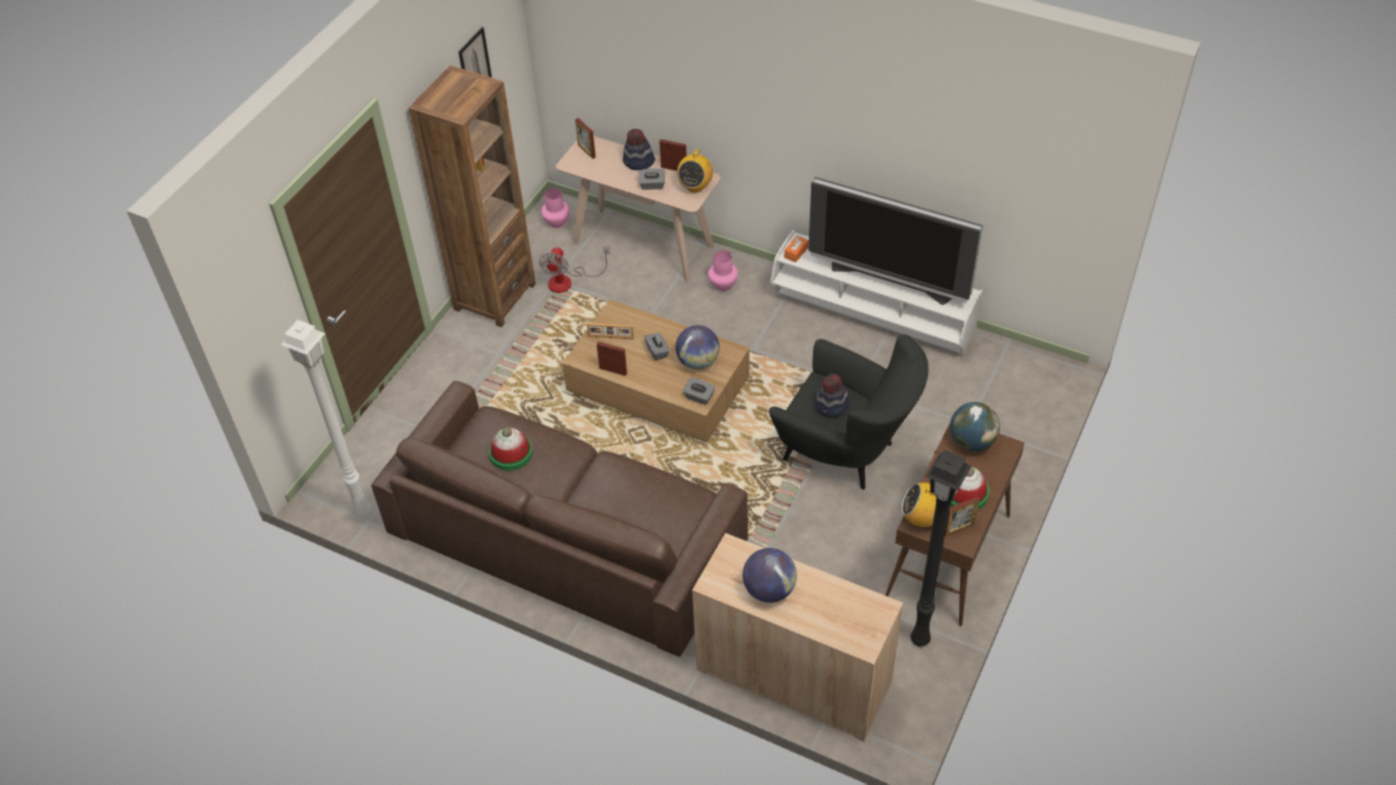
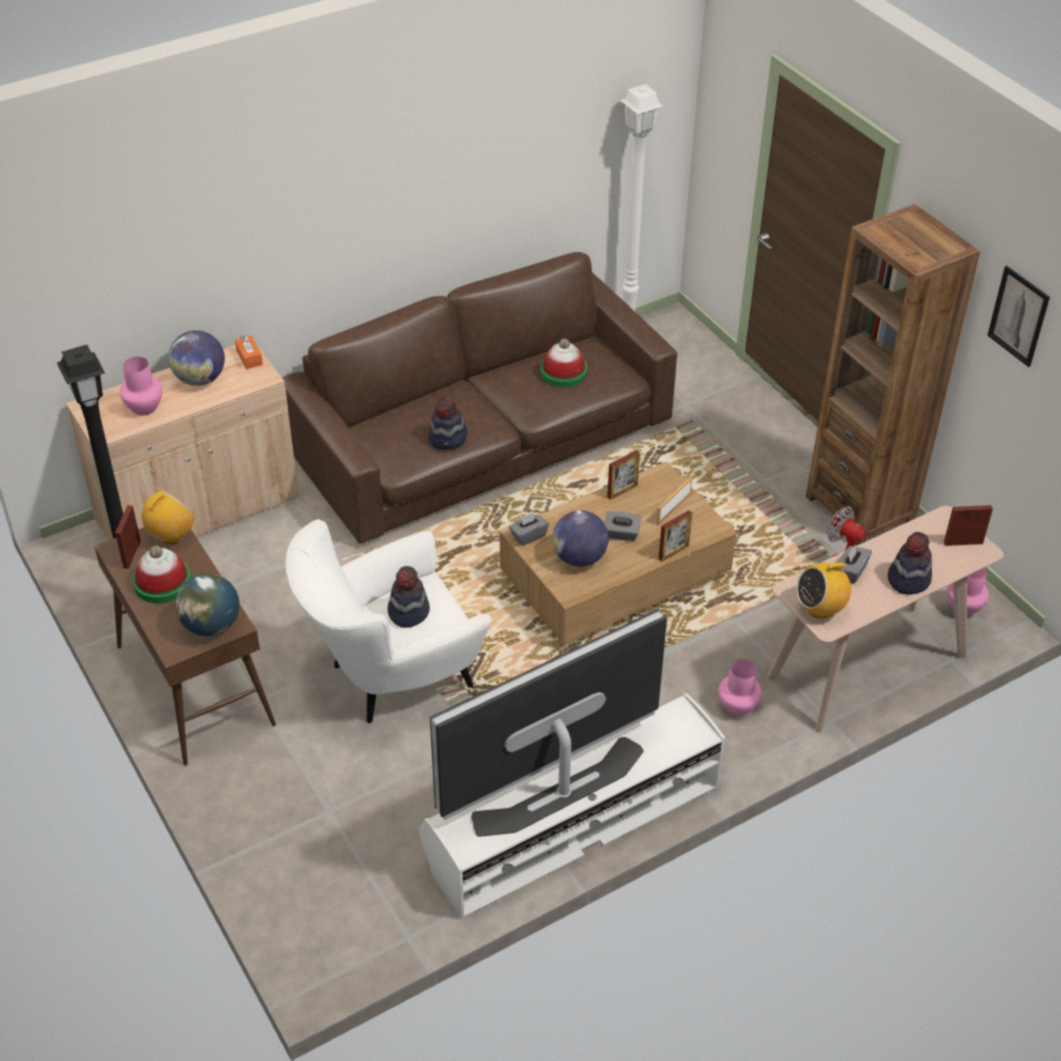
camera: 120 degrees right, 5 degrees down
(644, 481) = (448, 439): none -> hat
(674, 169) = (870, 604): picture frame -> picture frame (673, 552)
(695, 186) = (820, 608): radio -> radio turned 75 degrees counterclockwise
(796, 252) = (681, 720): orange tissue box -> orange tissue box (249, 358)
(832, 604) = (144, 407): none -> pink vase
(846, 453) = (391, 678): black armchair -> white armchair

